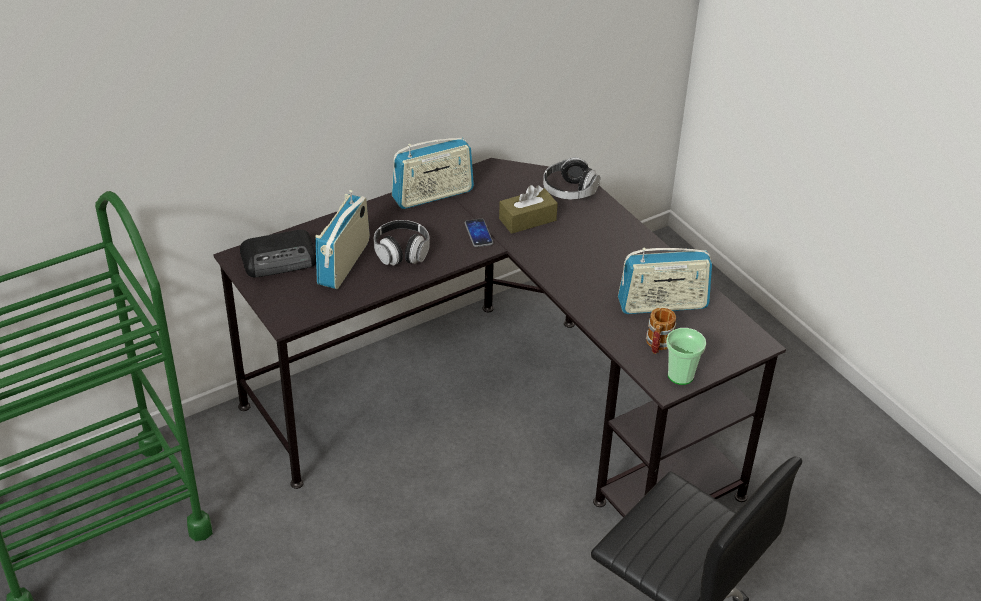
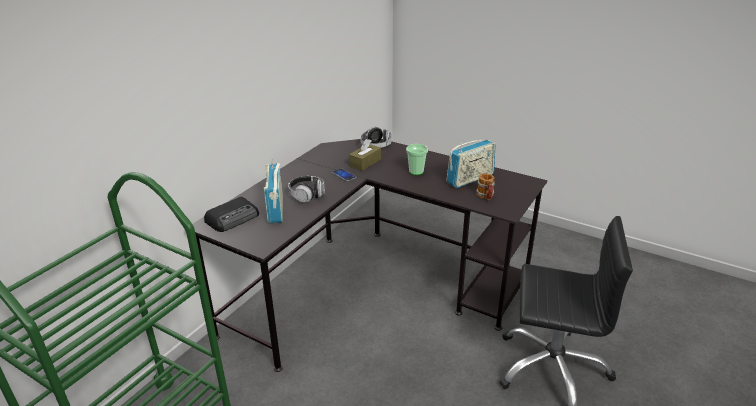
camera: 25 degrees left, 10 degrees down
(433, 195) = (302, 165): radio -> none
(680, 375) = (510, 206): cup -> cup (416, 171)

